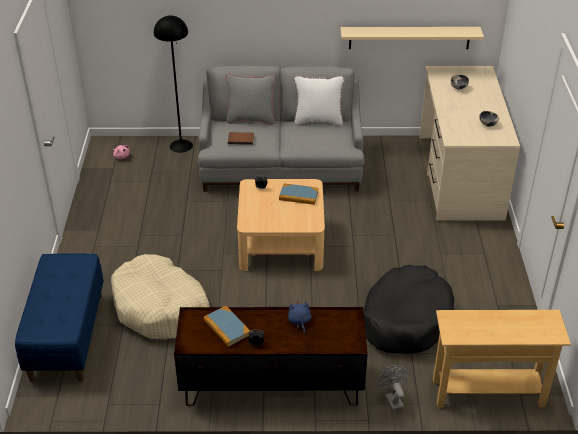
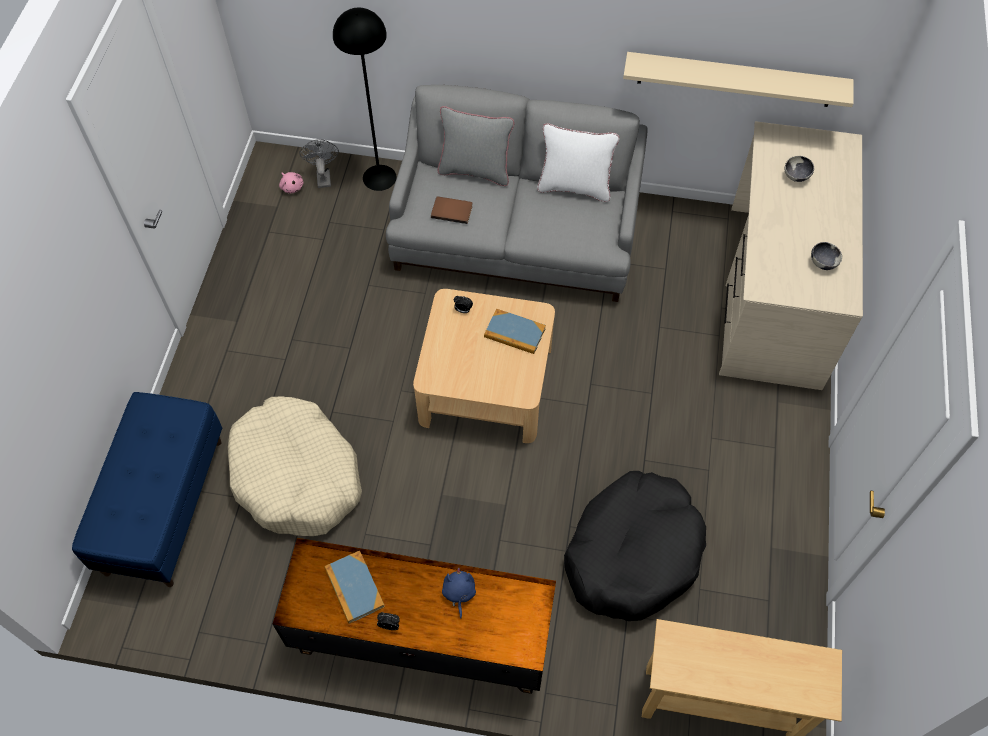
camera: 10 degrees right, 20 degrees up
(392, 399) = (581, 691): grey fan -> grey fan (323, 176)

